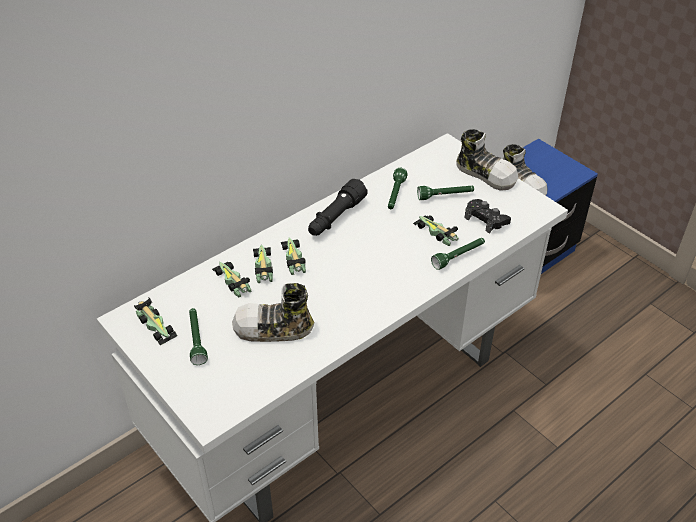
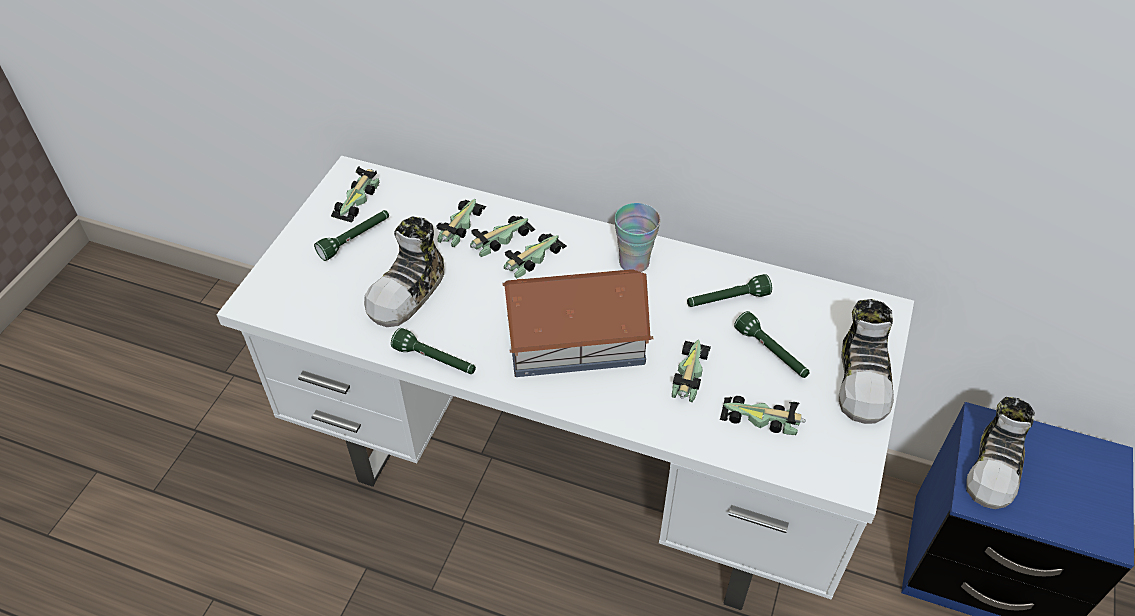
camera: 60 degrees right, 5 degrees up
(273, 329) = (409, 292): shoe -> shoe turned 120 degrees counterclockwise
(336, 217) = (634, 262): black flashlight -> cup
(374, 267) = (573, 337): none -> toy house
(458, 257) = (659, 417): green flashlight -> green flashlight (435, 360)
(486, 219) = (762, 418): black game controller -> toy car

